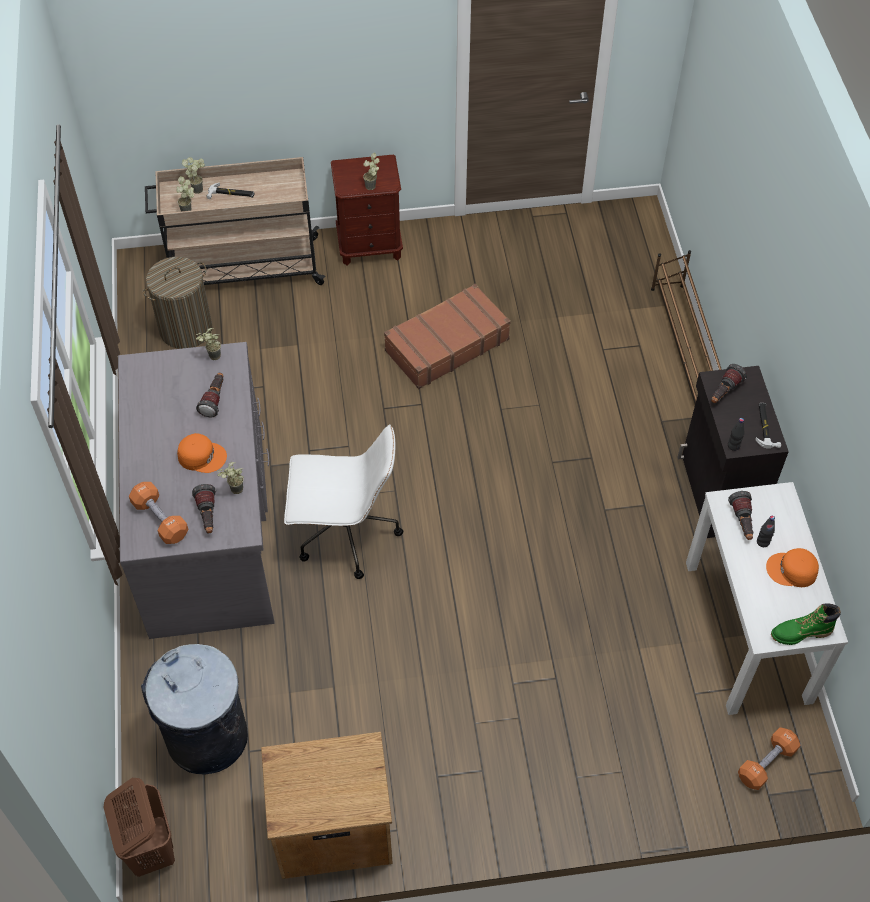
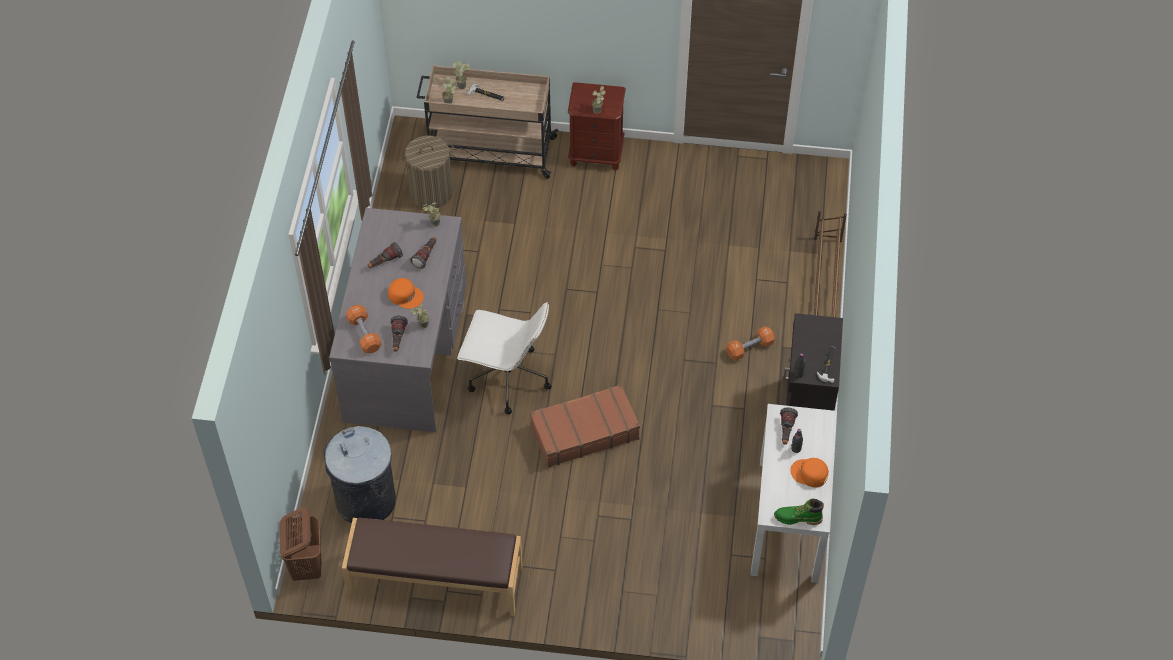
camera: 15 degrees right, 0 degrees up
(331, 827) = (435, 582): brown nightstand -> brown bench
(446, 344) = (631, 248): brown suitcase -> brown suitcase (584, 432)
(724, 392) = (807, 332): flashlight -> flashlight (384, 262)
(766, 763) = (766, 615): orange dumbbell -> orange dumbbell (749, 348)

